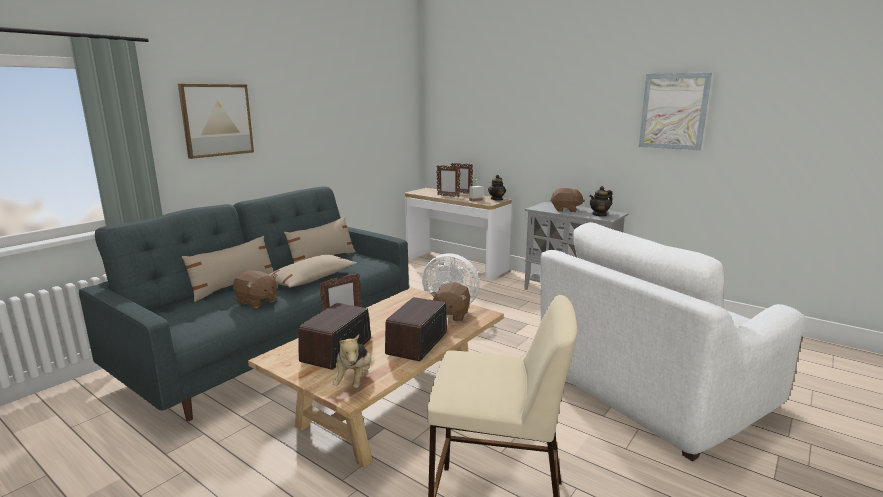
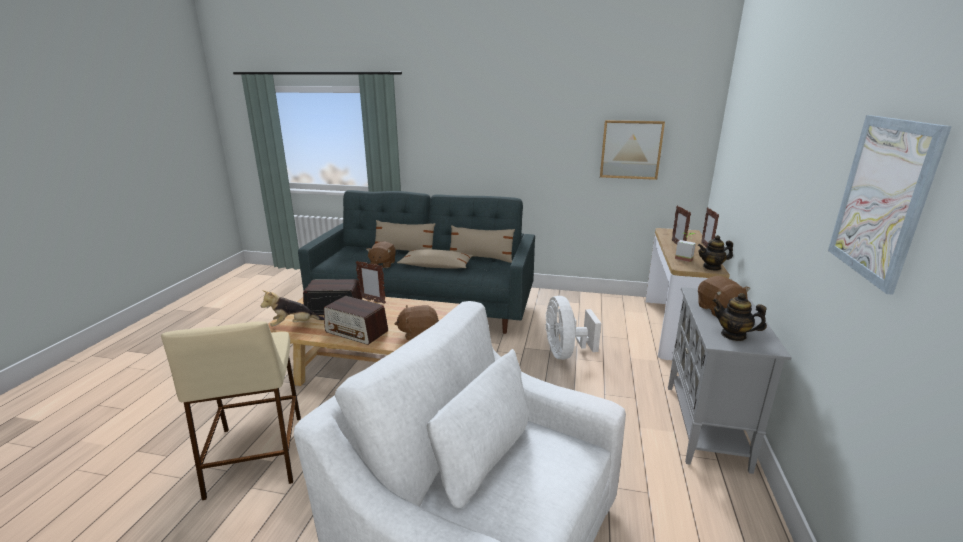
camera: 65 degrees right, 5 degrees up
(217, 120) = (454, 130): picture -> picture (631, 149)
(417, 343) = (357, 332): radio -> radio turned 150 degrees counterclockwise

